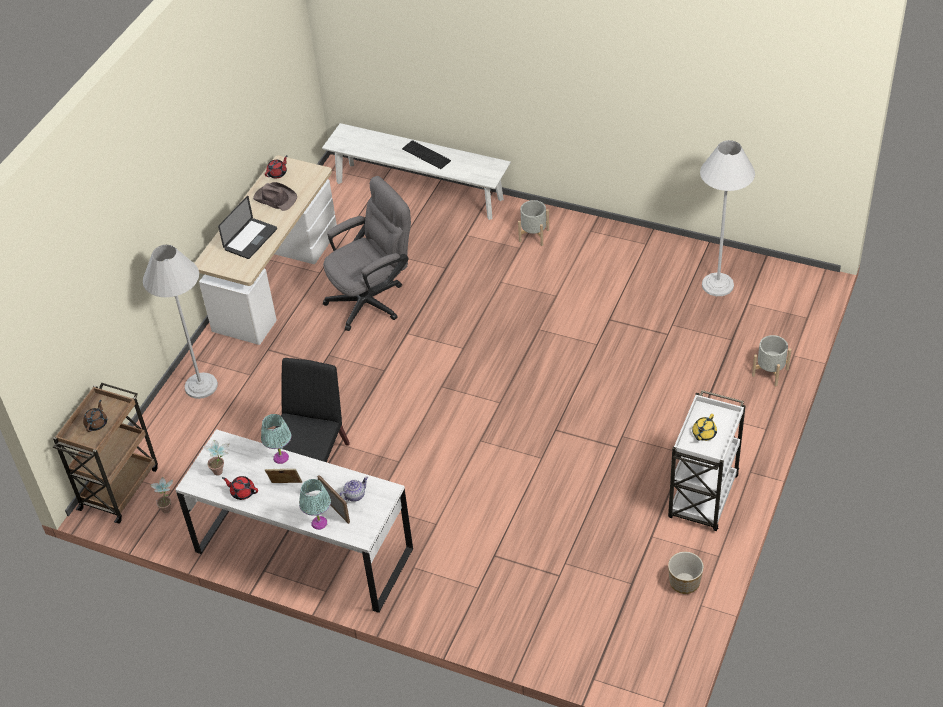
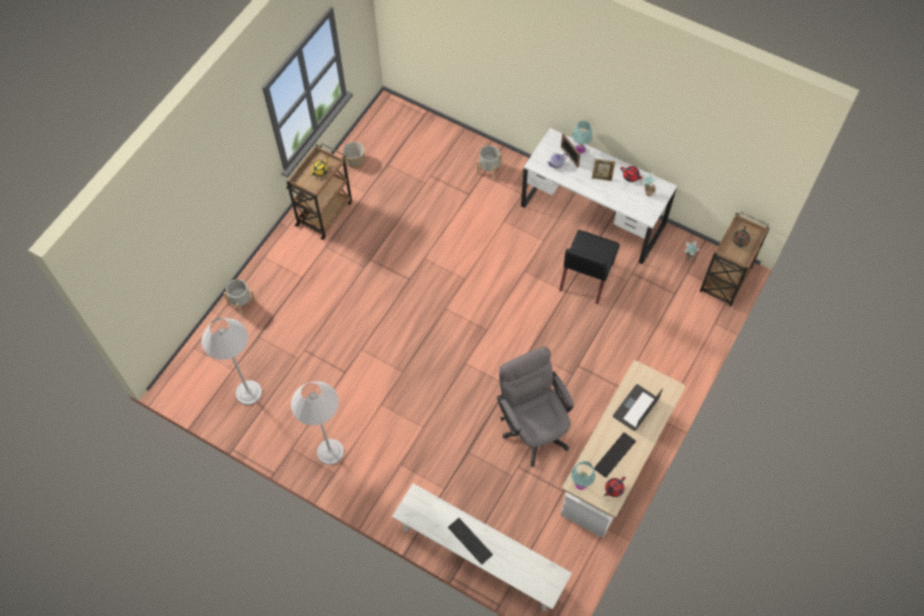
camera: 175 degrees left, 15 degrees up
(201, 386) = (673, 360): white floor lamp -> white floor lamp (330, 452)
(275, 198) = (615, 456): brown hat -> keyboard
(280, 457) = (606, 198): turquoise table lamp -> turquoise table lamp (581, 483)
(373, 299) = (533, 426): grey office chair -> grey office chair turned 90 degrees clockwise
(534, 235) = (384, 476): grey planter -> grey planter (489, 169)
(703, 498) = (325, 213): white cart -> brown cart

